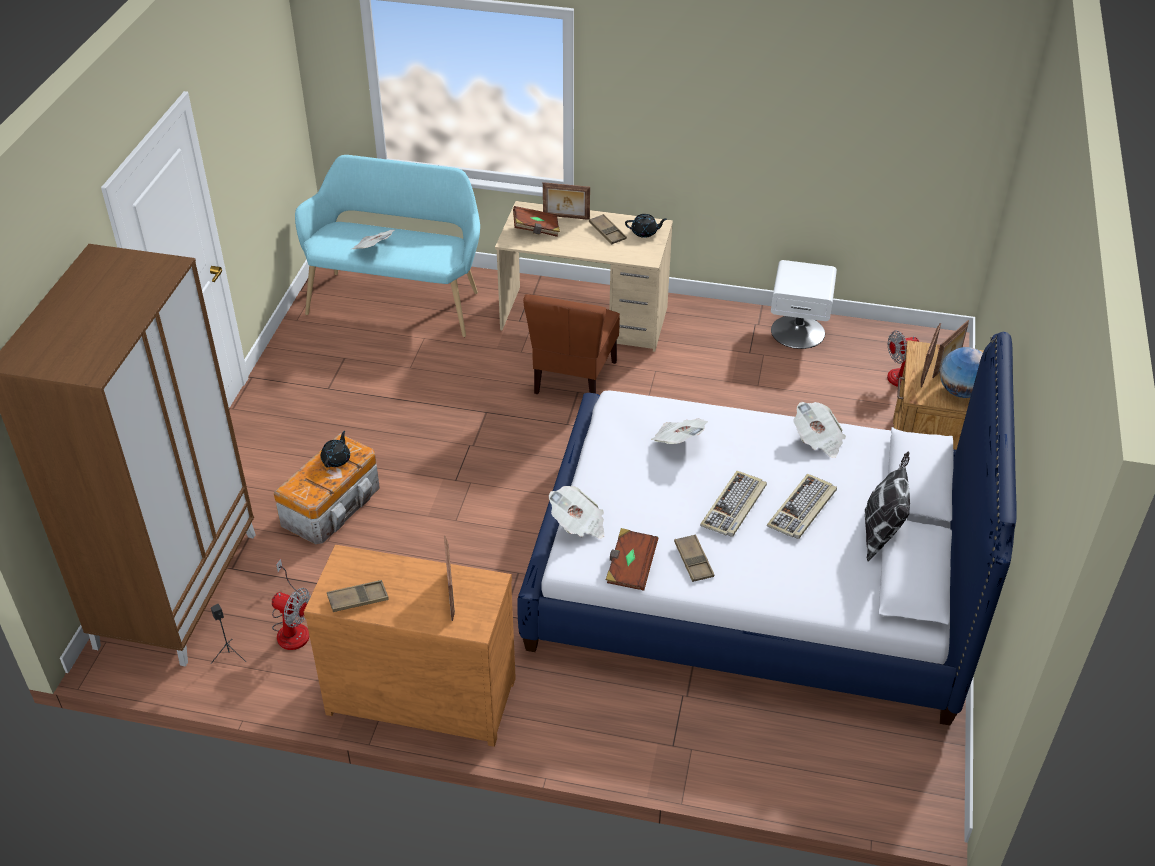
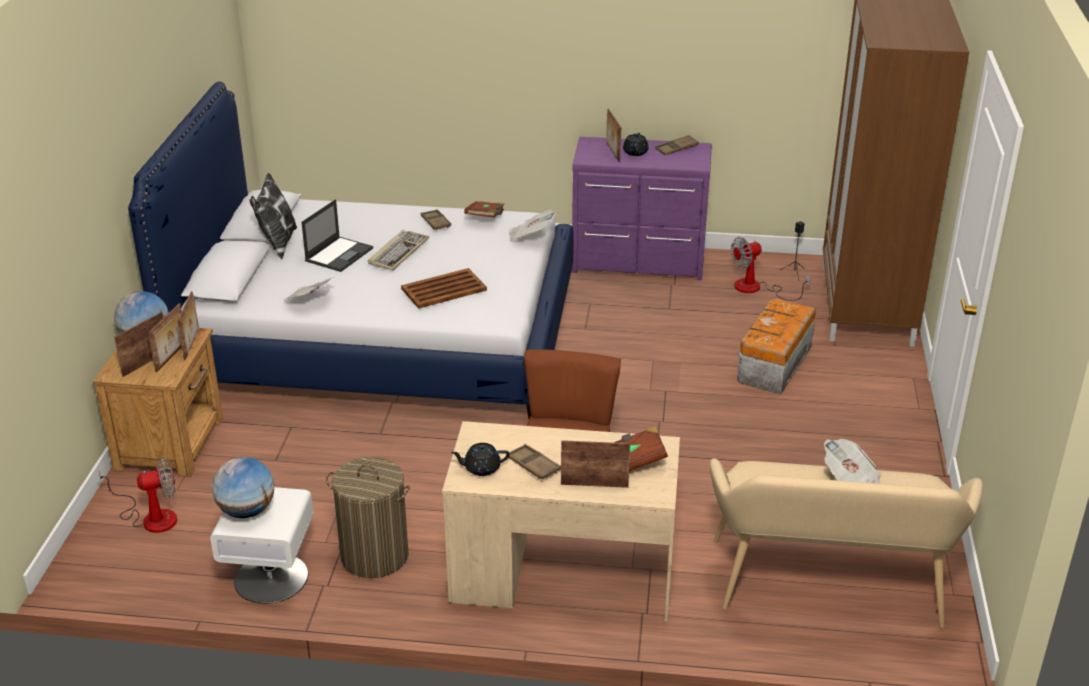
camera: 175 degrees right, 10 degrees down
(292, 627) = (756, 289): fan -> fan turned 45 degrees counterclockwise
(336, 459) = (773, 331): black teapot -> black teapot (635, 152)
(398, 299) = (829, 591): turquoise bench -> beige bench
(421, 691) = (639, 263): brown dresser -> purple dresser
(678, 441) = (444, 289): newspaper -> brown tray
(724, 342) = (374, 556): none -> laundry basket
(802, 509) = (339, 254): keyboard -> laptop
(815, 279) = (247, 511): none -> globe
(913, 383) = (192, 344): none -> picture frame

